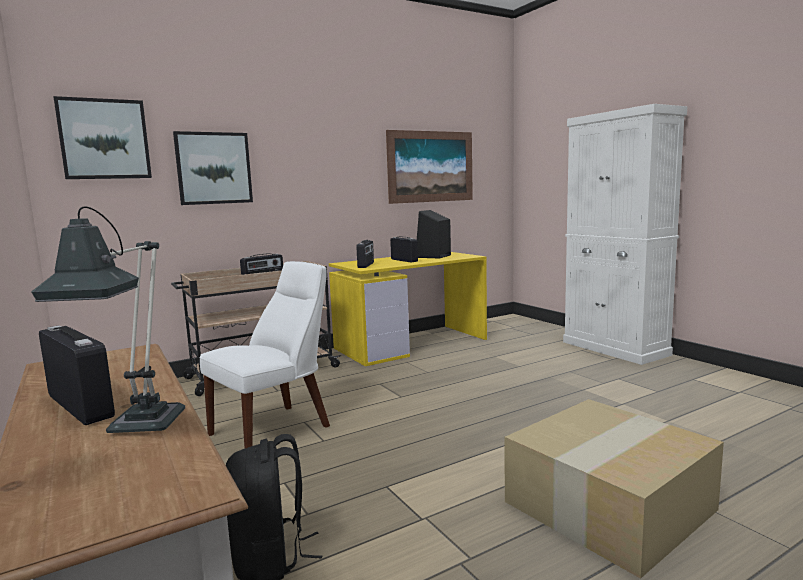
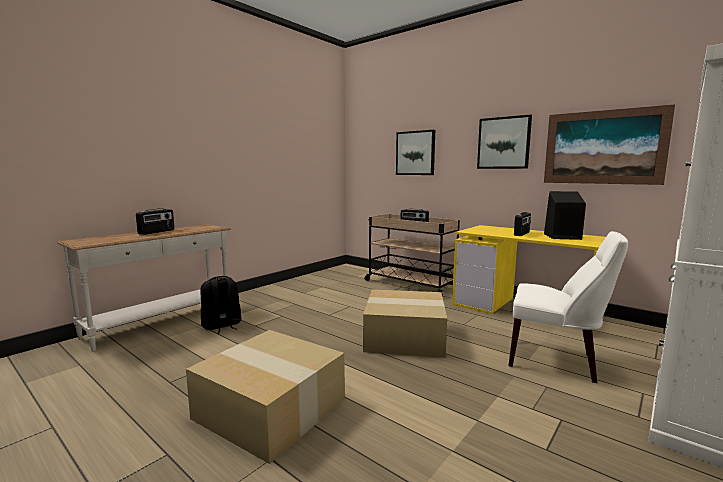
camera: 70 degrees right, 0 degrees up
(104, 139) = (370, 139): picture -> picture (503, 143)
(140, 430) = (130, 237): table lamp -> none
(275, 429) = (337, 302): white chair -> white chair (556, 361)
(366, 265) = (481, 230): radio -> none
(441, 403) = (406, 336): none -> cardboard box

